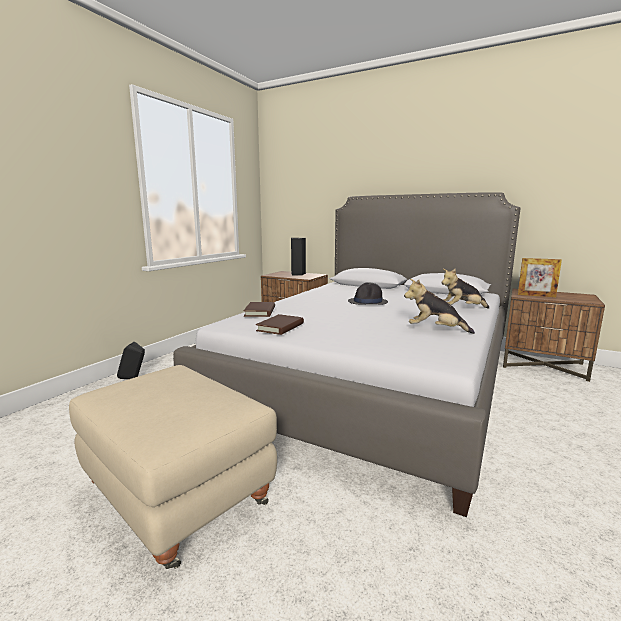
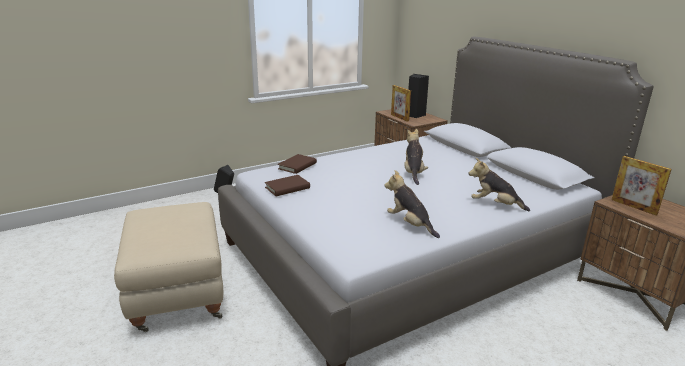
camera: 30 degrees right, 10 degrees up
(288, 276) = (399, 118): none -> picture frame
(368, 302) = (413, 173): black hat -> plush toy

